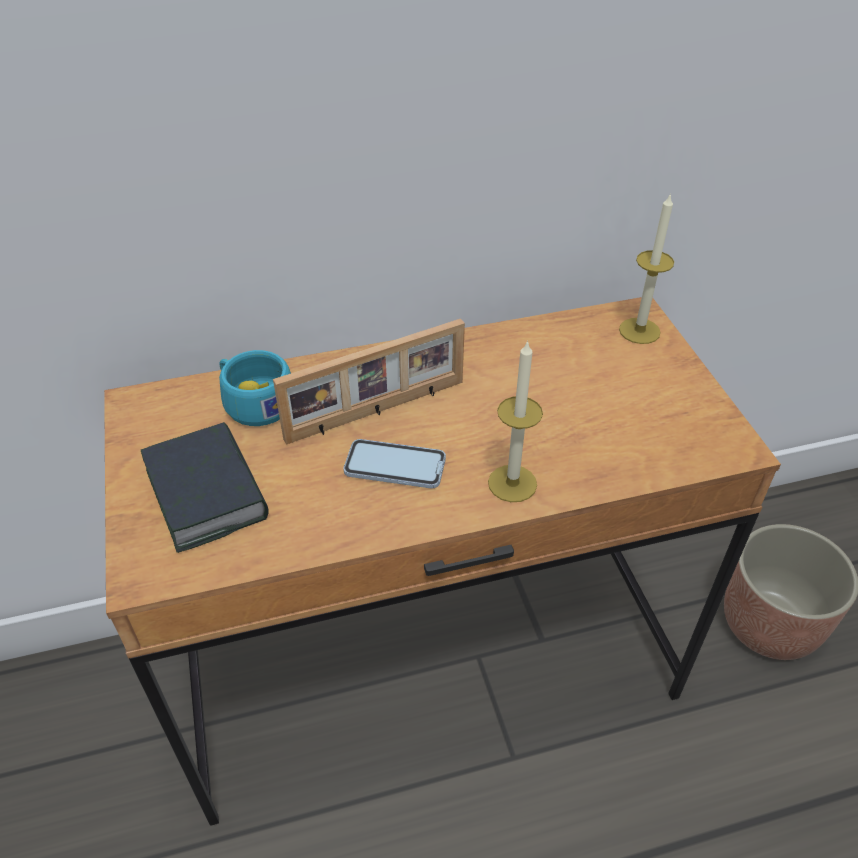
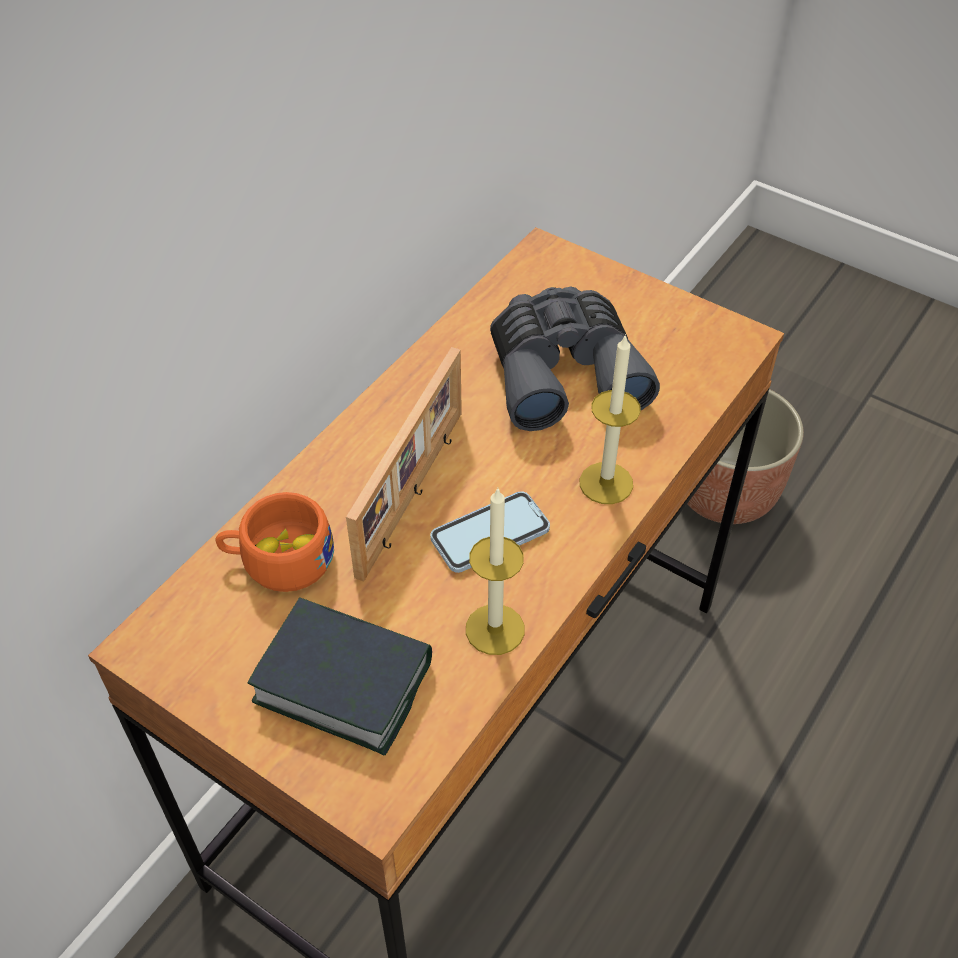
camera: 40 degrees left, 5 degrees up
(254, 401) = (278, 559): turquoise cup -> orange cup
(564, 395) = (563, 371): none -> grey binoculars
(639, 331) = (562, 269): candle -> candle (495, 629)

